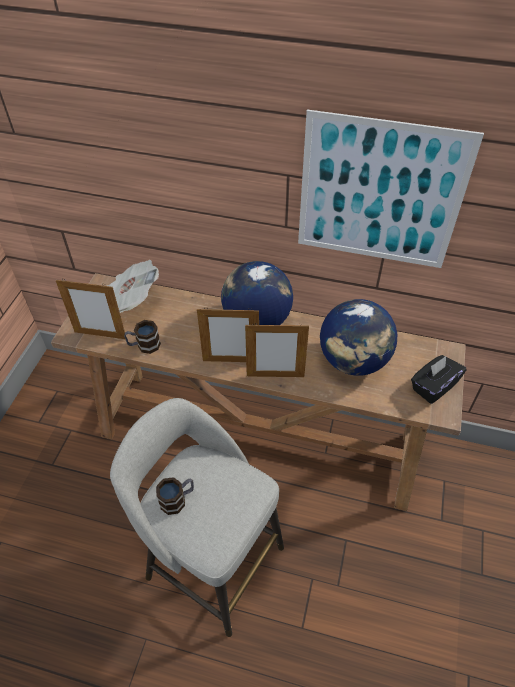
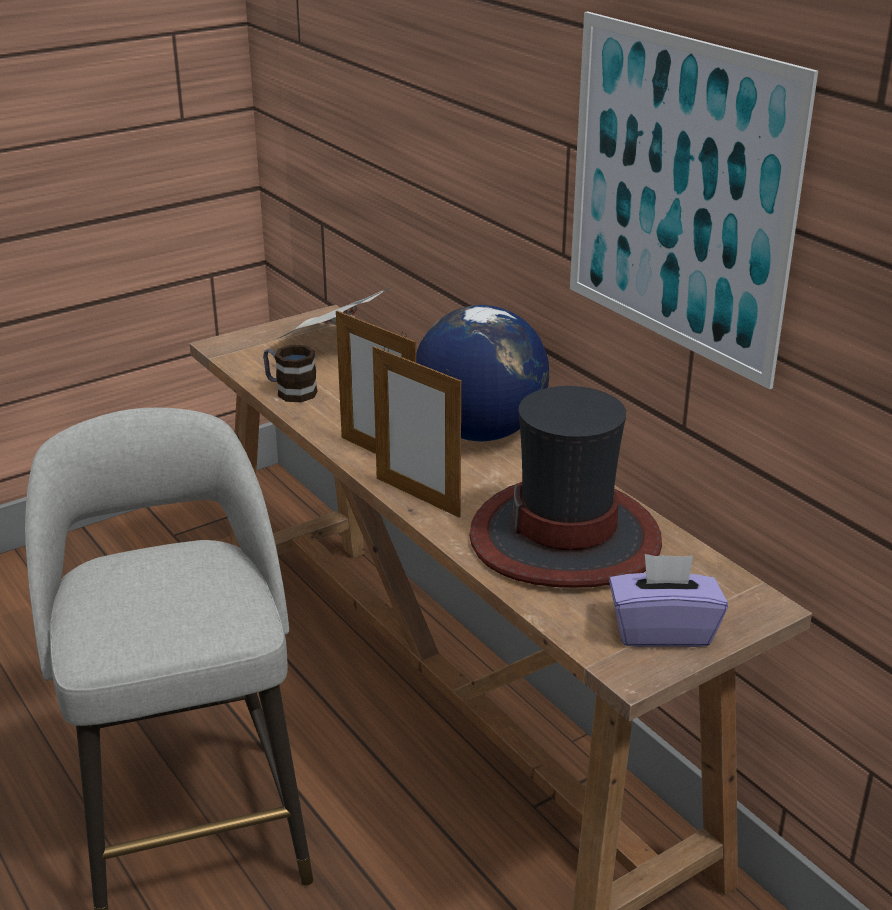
camera: 40 degrees right, 20 degrees down
(100, 335) = (253, 360): picture frame -> none
(177, 499) = (127, 576): mug -> none
(353, 361) = (566, 537): globe -> hat
(433, 387) = (662, 630): black tissue box -> purple tissue box

